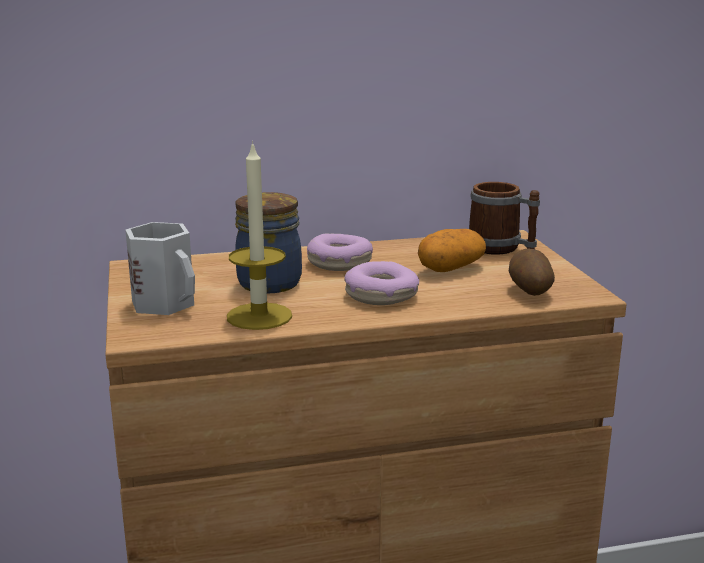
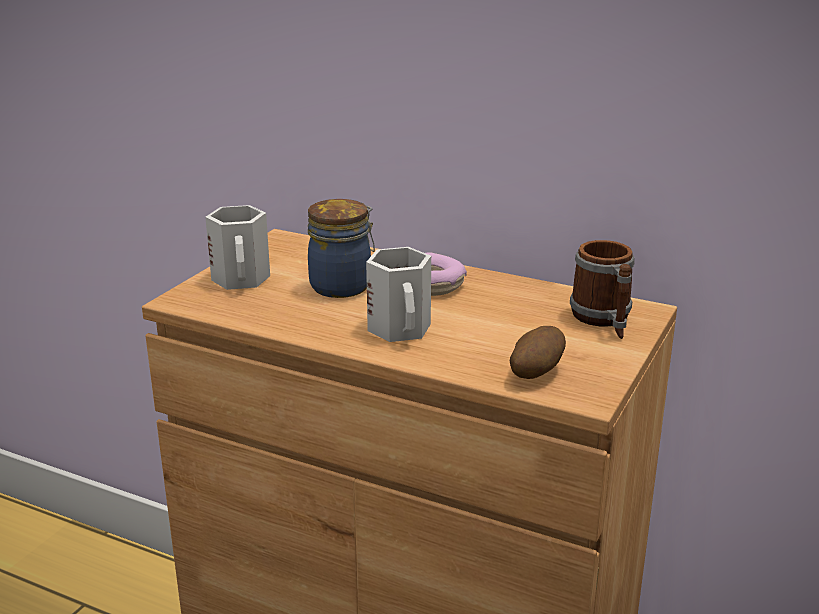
camera: 40 degrees right, 5 degrees up
(259, 316) = (280, 313): candle -> none
(381, 295) = (402, 328): donut -> white mug
(450, 268) = (512, 323): potato -> none

